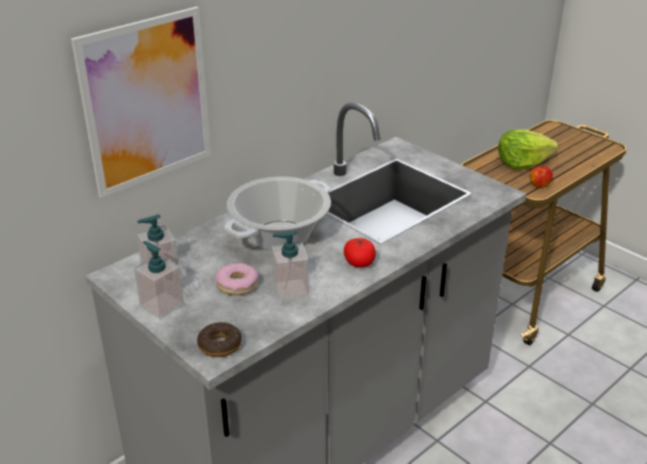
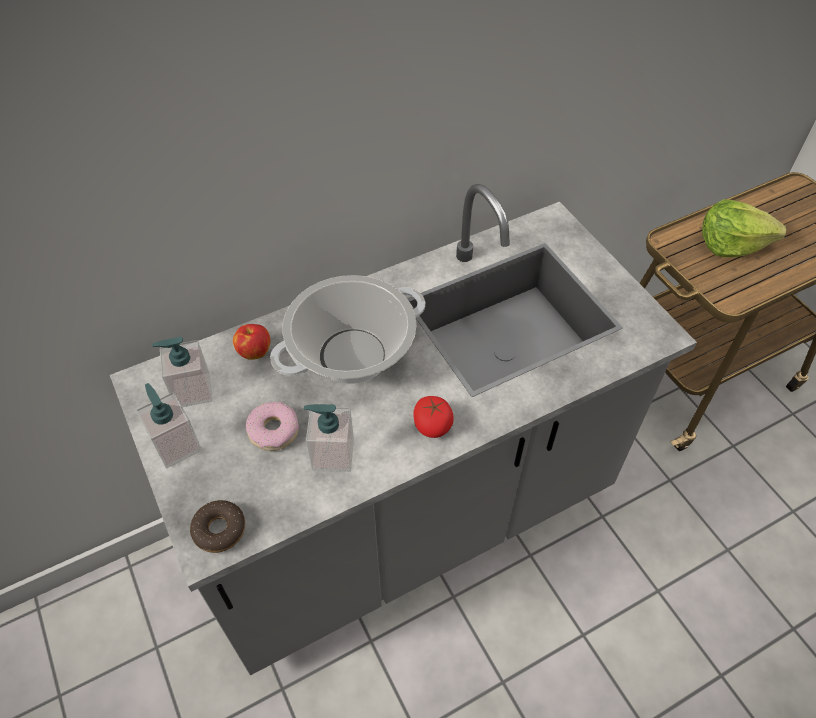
camera: 15 degrees right, 20 degrees up
(147, 102) = (177, 186): picture -> none
(539, 185) = (740, 288): apple -> apple (254, 351)

